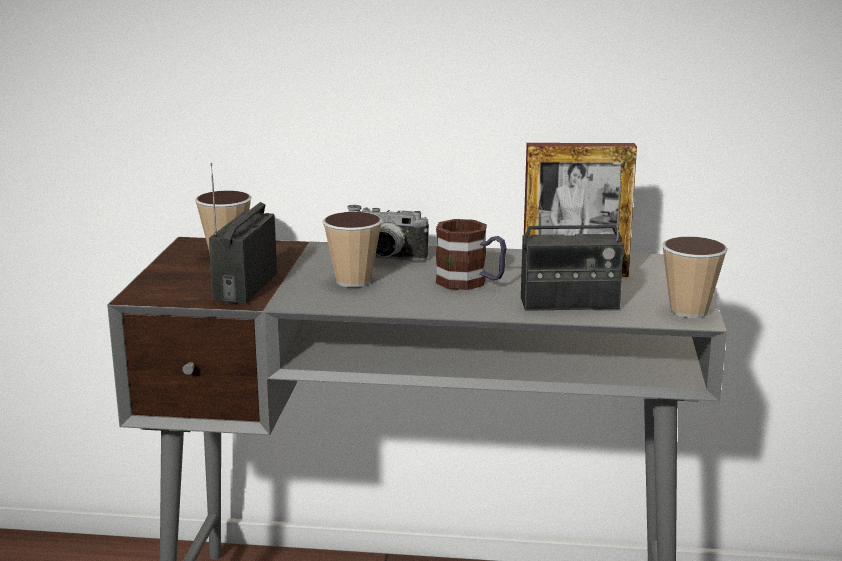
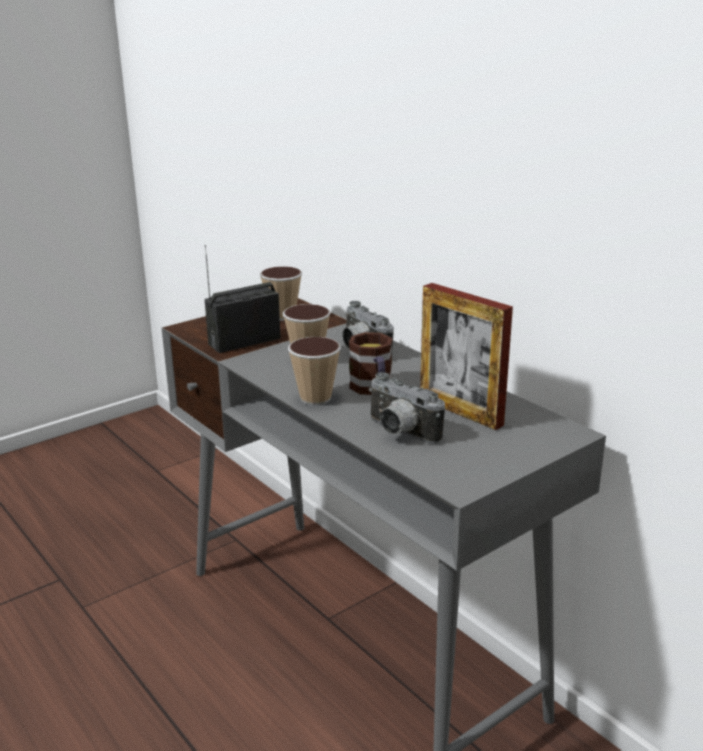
camera: 45 degrees right, 5 degrees up
(569, 303) = (399, 433): radio -> camera
(689, 311) = (470, 478): cup -> cup (315, 398)

